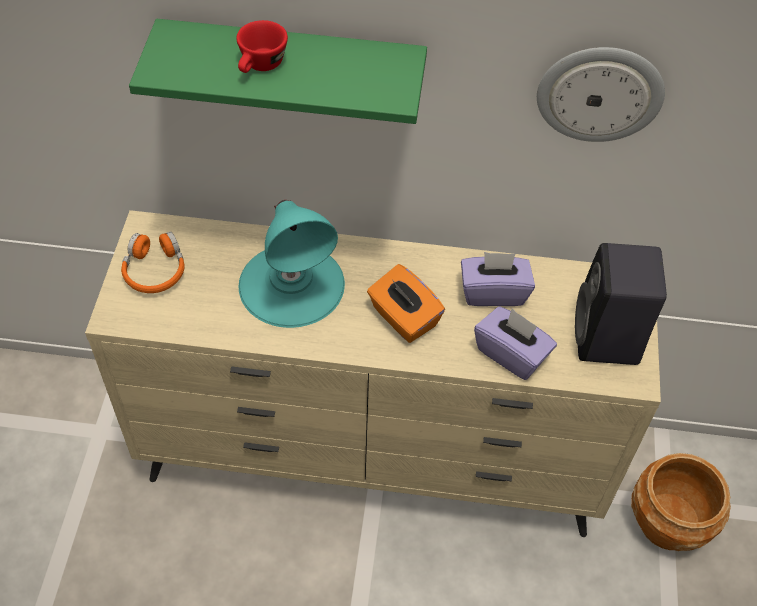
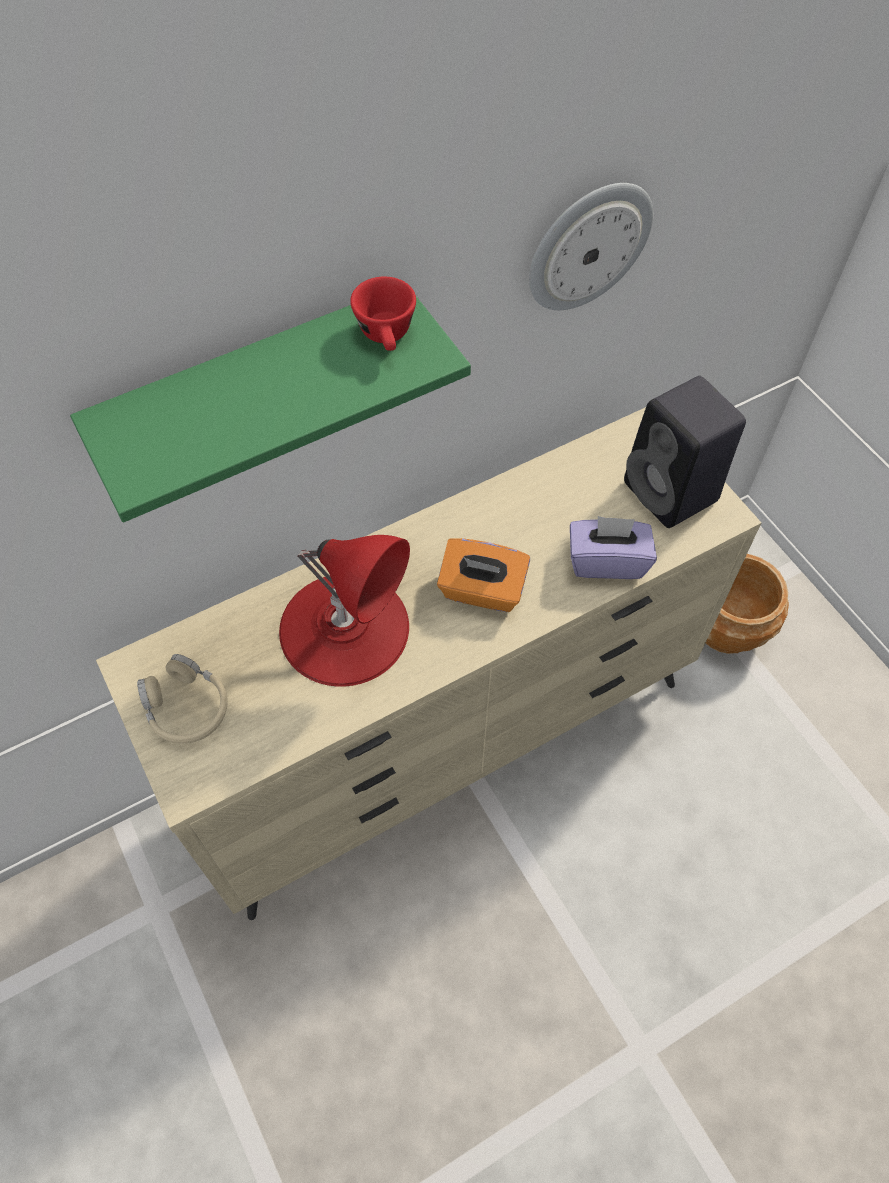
camera: 35 degrees left, 5 degrees up
(155, 270) = (186, 707): orange headphones -> beige headphones
(260, 66) = (253, 403): red cup -> red cup (387, 336)
(292, 284) = (345, 627): turquoise table lamp -> red table lamp
(493, 292) = (539, 512): purple tissue box -> none

